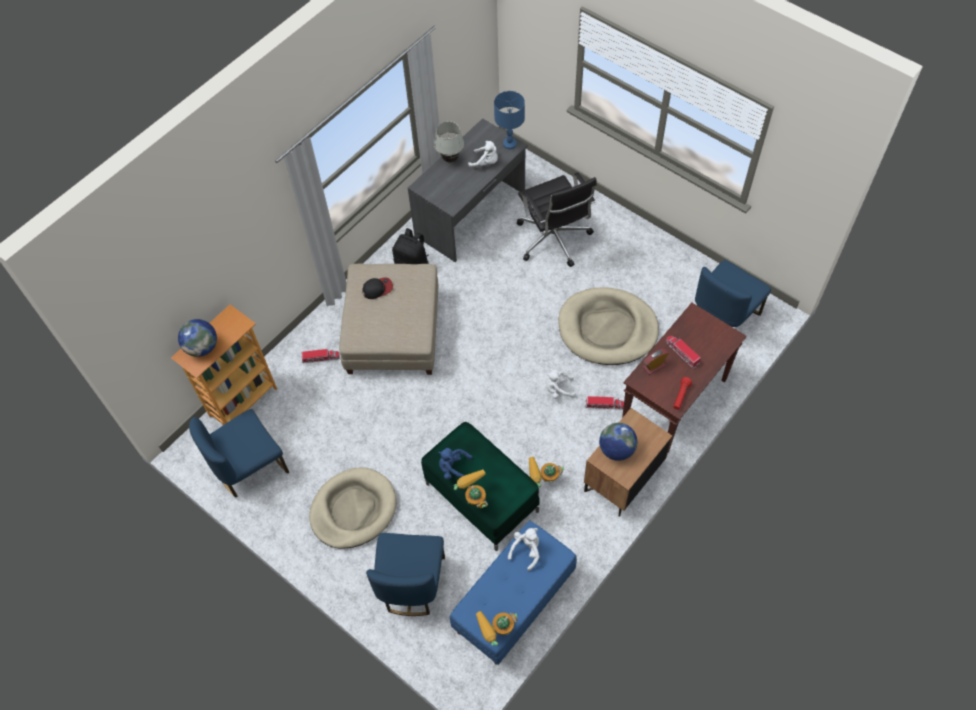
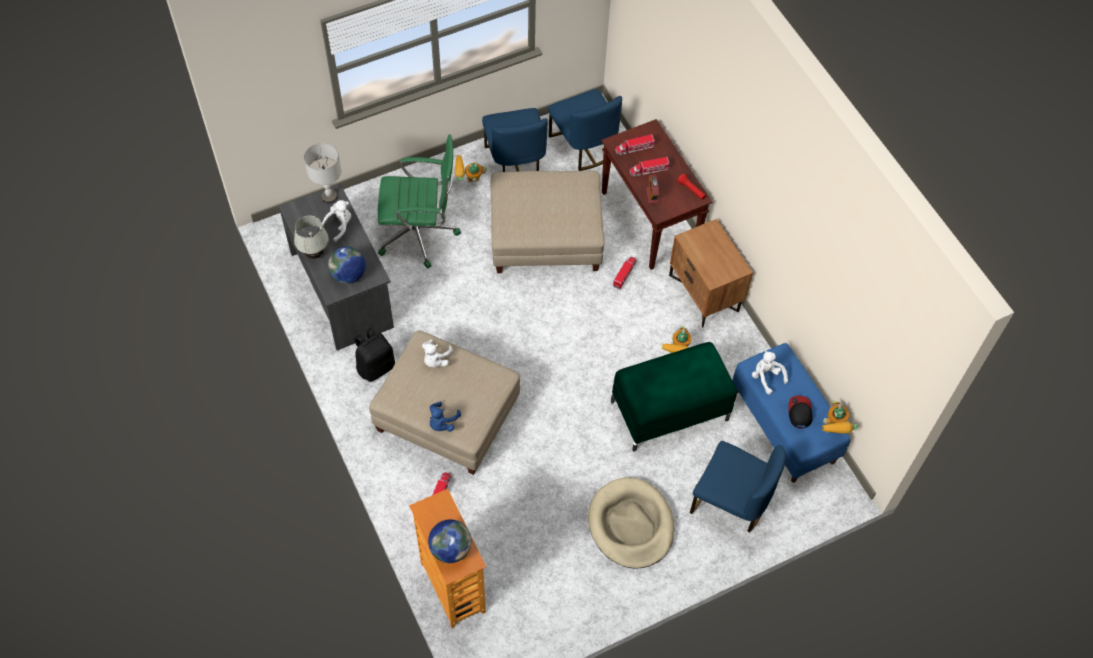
camera: 70 degrees left, 0 degrees up
(250, 467) = (536, 606): blue chair -> blue chair (515, 163)
(377, 289) = (421, 389): cap -> cap (799, 412)
(454, 469) = (664, 399): blue plush toy -> blue plush toy (442, 423)
(474, 498) = (702, 395): toy robot -> toy robot (468, 182)
(509, 144) = (329, 197): blue table lamp -> grey table lamp
(554, 240) = (420, 234): black office chair -> green office chair
(558, 390) = (589, 302): white plush toy -> white plush toy (435, 360)
(607, 329) = (546, 236): beige dog bed -> beige ottoman
(616, 449) = (710, 264): globe -> globe (348, 275)
(699, 331) = (634, 148): none -> toy truck

